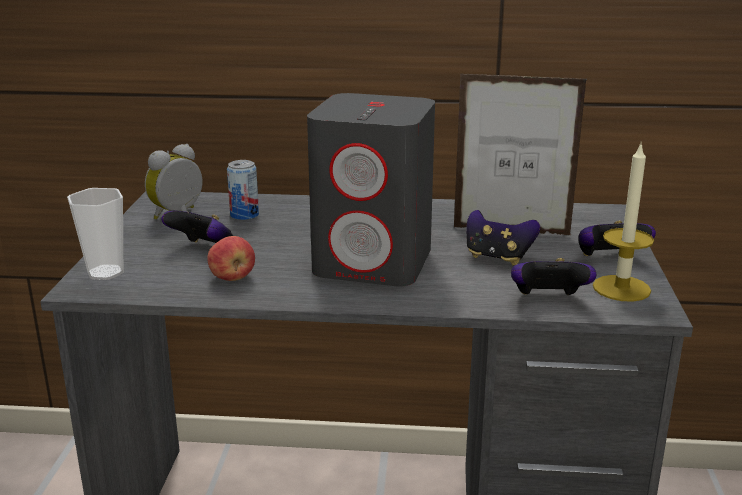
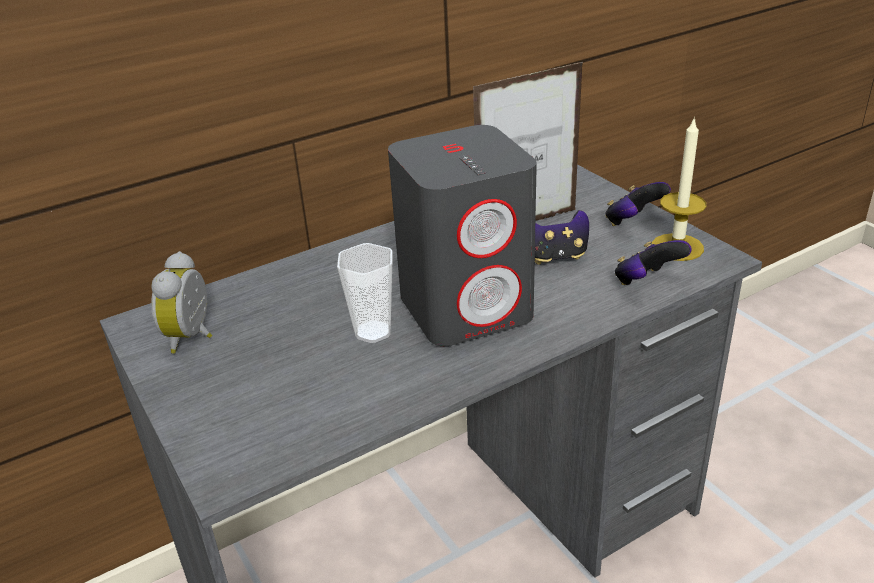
camera: 35 degrees left, 10 degrees up
(105, 273) = (222, 446): cup -> cup (373, 332)
(203, 249) = (285, 367): game controller -> none
(232, 278) = (365, 386): apple -> none
(244, 215) = (265, 306): can -> none

